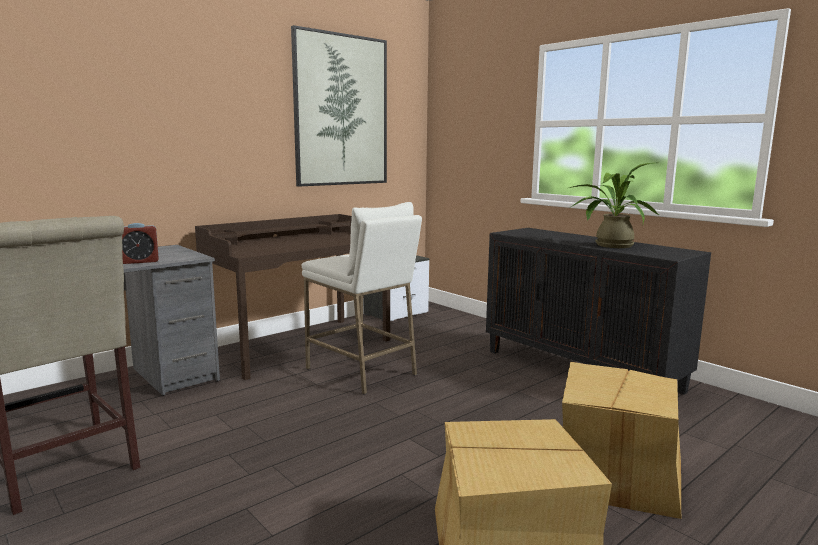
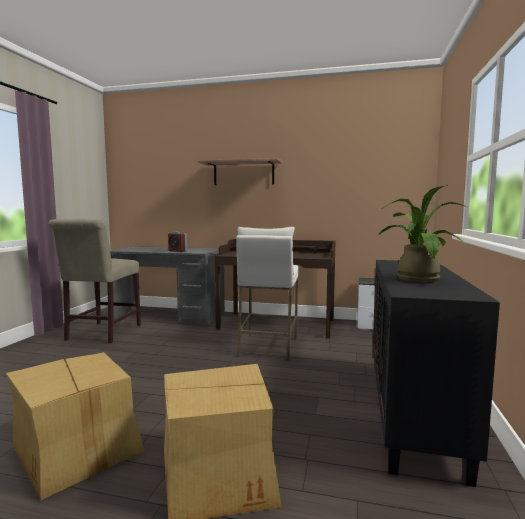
camera: 55 degrees right, 5 degrees down
(200, 110) = (243, 173): none -> shelf
(341, 111) = (344, 166): picture -> none

